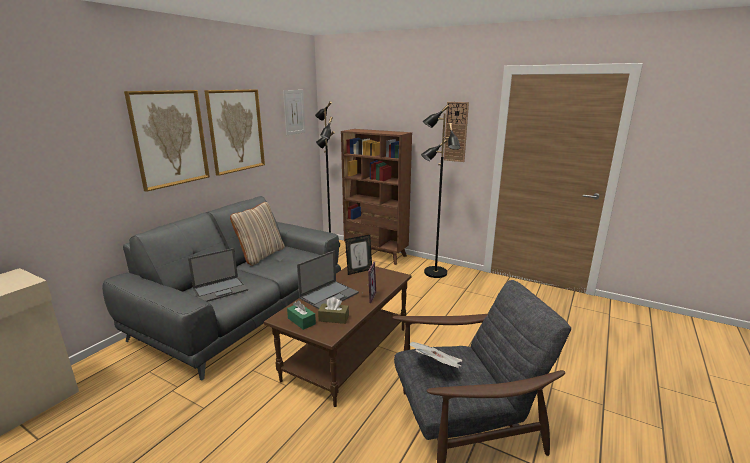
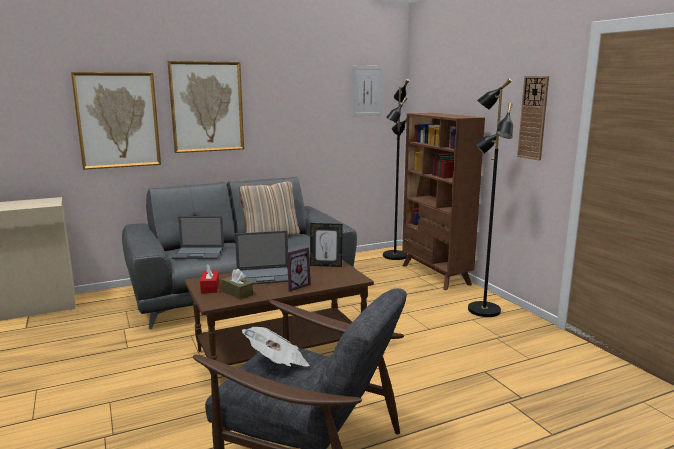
camera: 35 degrees right, 5 degrees down
(236, 131) = (283, 105): picture -> picture (118, 120)
(301, 321) = (210, 287): green tissue box -> red tissue box

